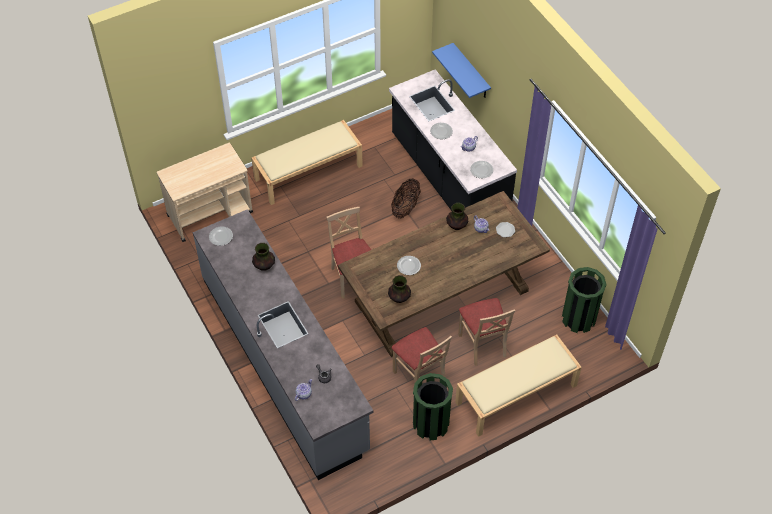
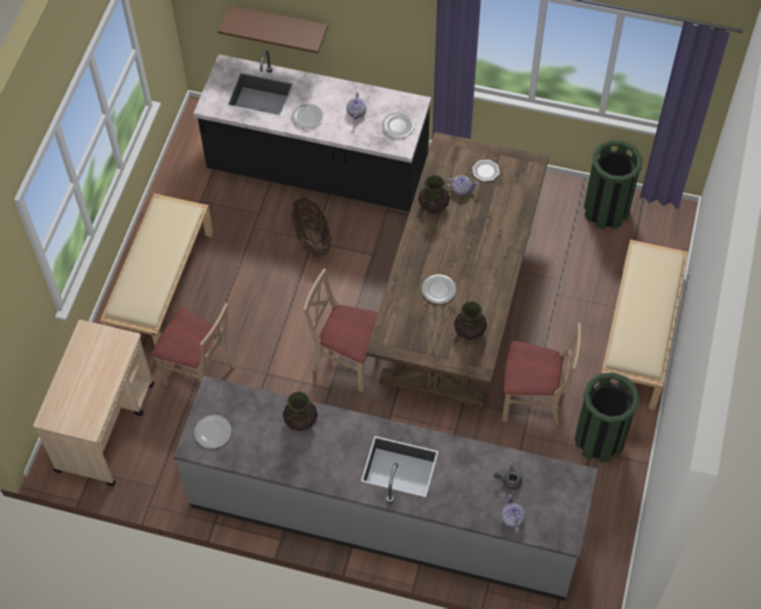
camera: 45 degrees left, 5 degrees up
(471, 72) = (279, 25): blue shelf -> brown shelf
(483, 344) = (553, 315): beige chair -> beige chair (200, 373)

